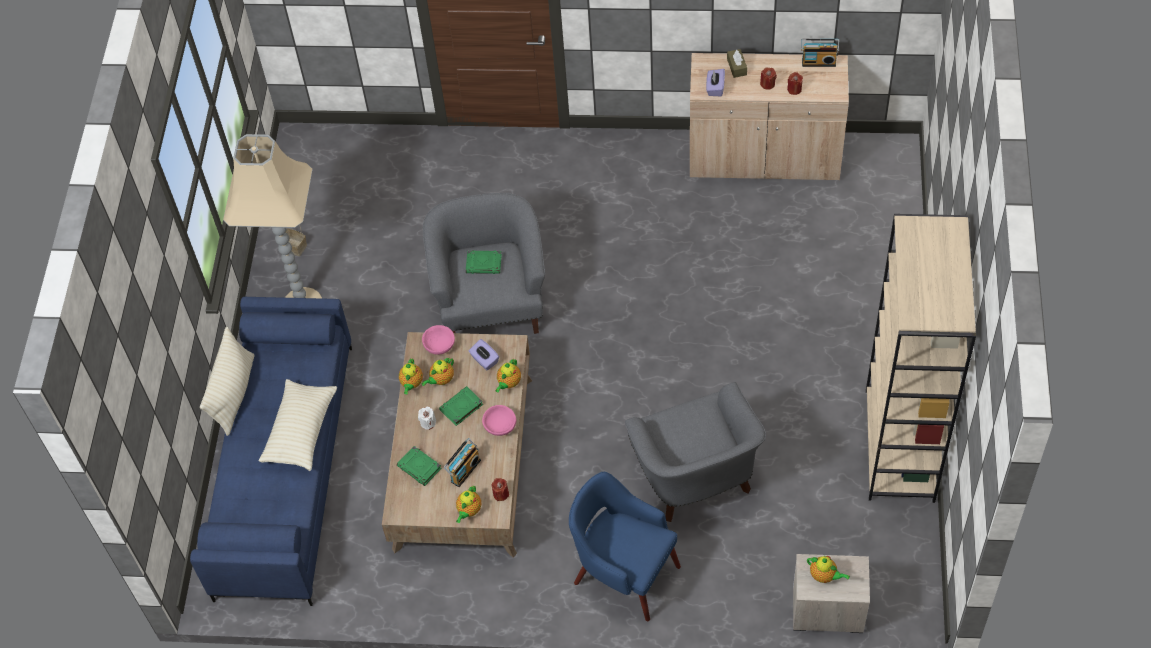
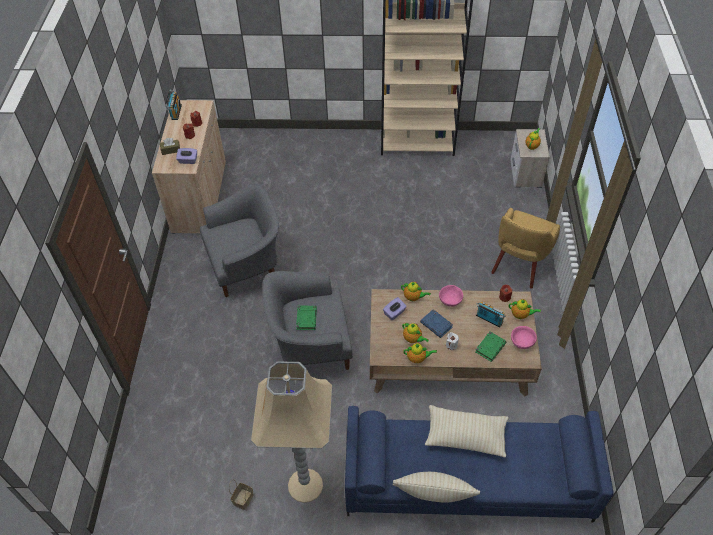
camera: 95 degrees left, 5 degrees down
(440, 346) = (382, 342): pink bowl -> pink bowl (522, 342)
(461, 408) = (436, 325): green book -> blue book
(624, 573) = (519, 263): blue armchair -> yellow armchair
(694, 478) = (448, 230): grey armchair -> grey armchair (247, 266)

